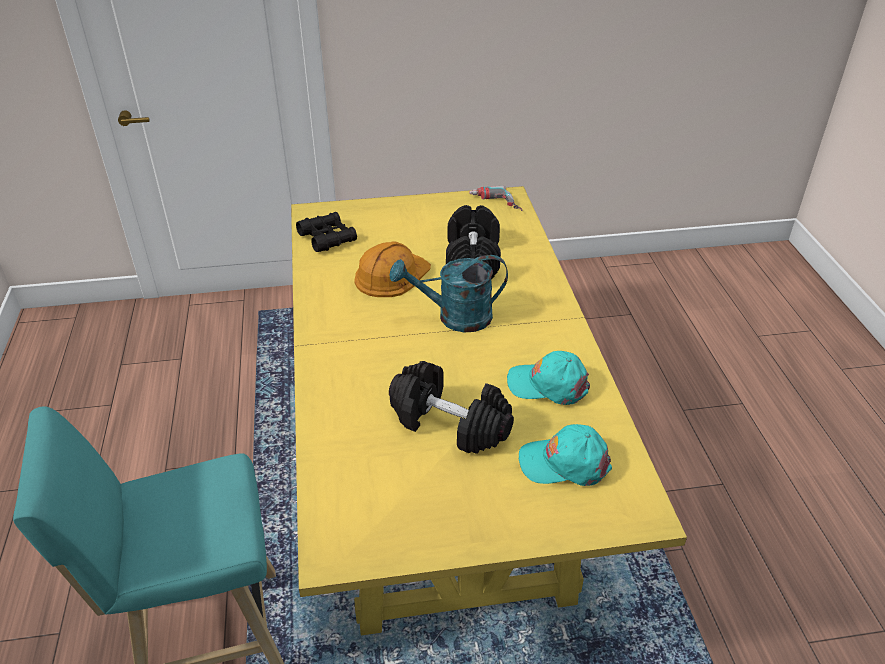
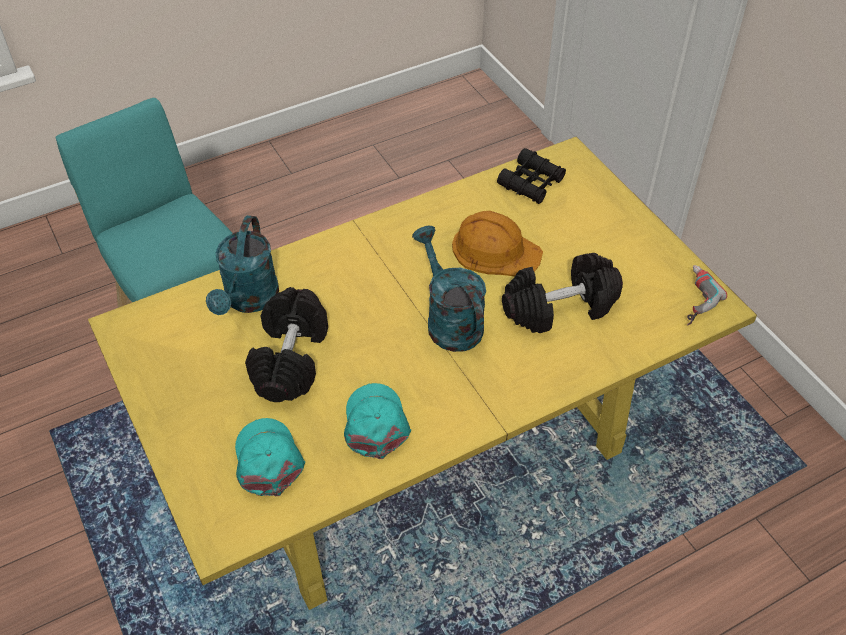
camera: 70 degrees right, 10 degrees up
(356, 439) = (249, 300): none -> turquoise watering can

